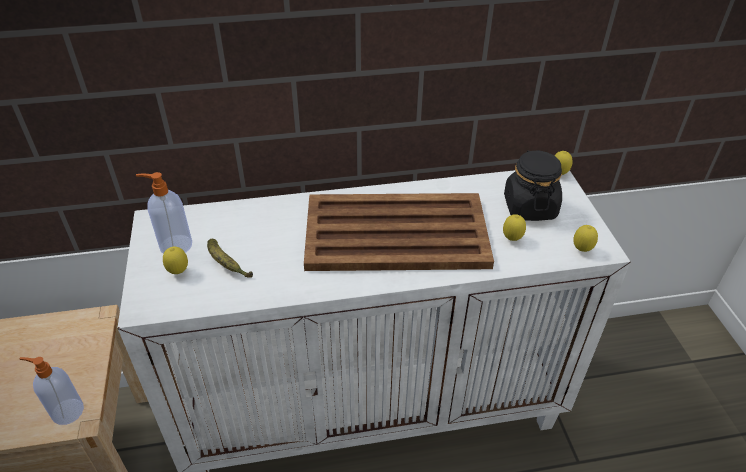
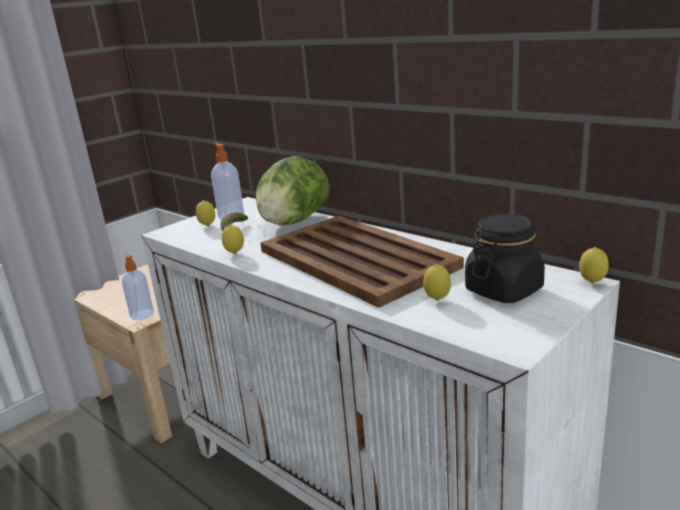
camera: 55 degrees right, 20 degrees down
(262, 220) = (293, 222): none -> lettuce
(581, 250) = (489, 336): lemon -> lemon (235, 253)

